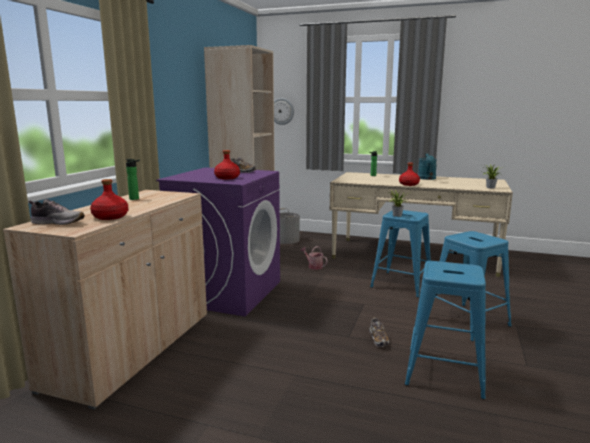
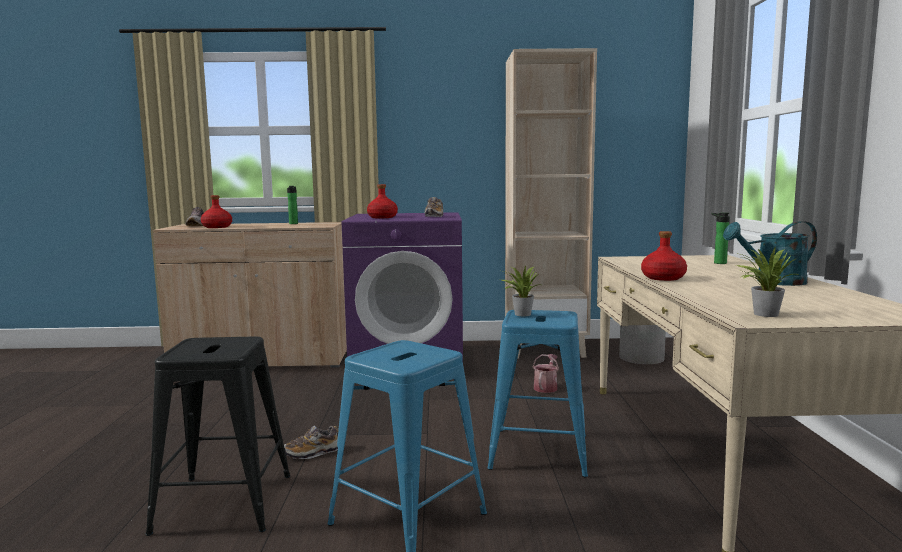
camera: 70 degrees right, 5 degrees down
(282, 111) = (702, 142): wall clock -> none
(444, 372) = (223, 503): blue stool -> black stool

